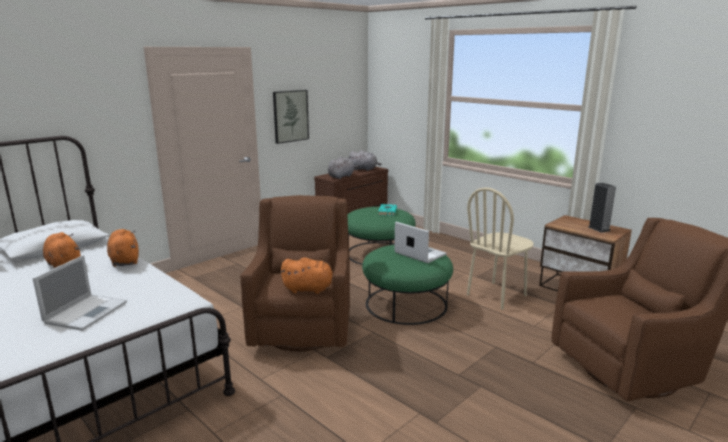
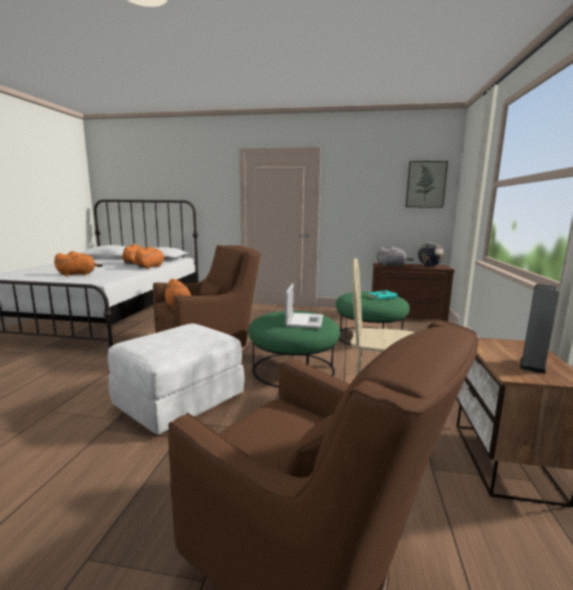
camera: 55 degrees right, 5 degrees down
(87, 312) = (78, 274): laptop -> orange plush toy
(290, 116) = (354, 205): picture -> picture (425, 184)
(364, 169) = (429, 266): grey plush toy -> globe
(415, 372) = (179, 401): none -> white ottoman

